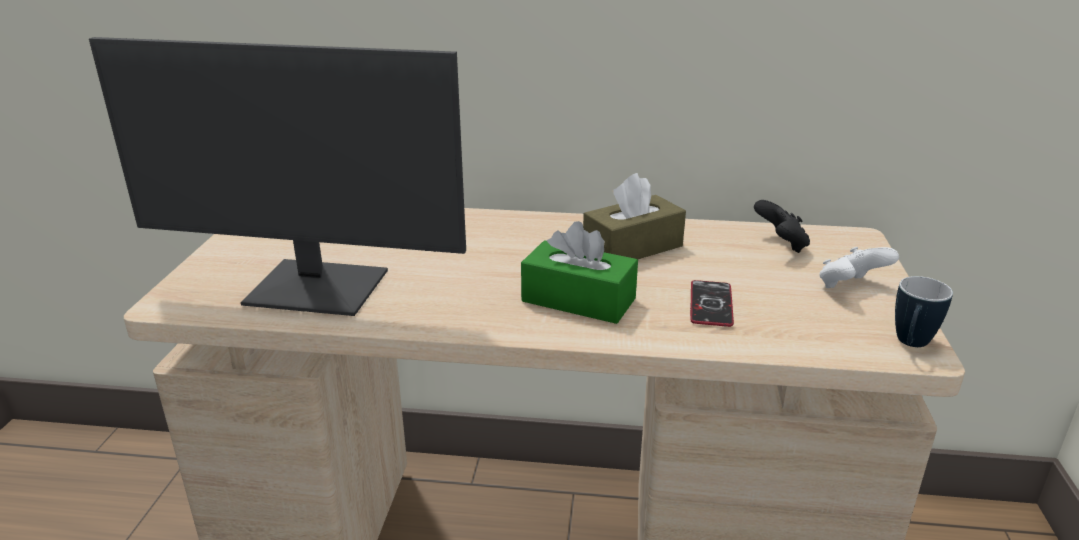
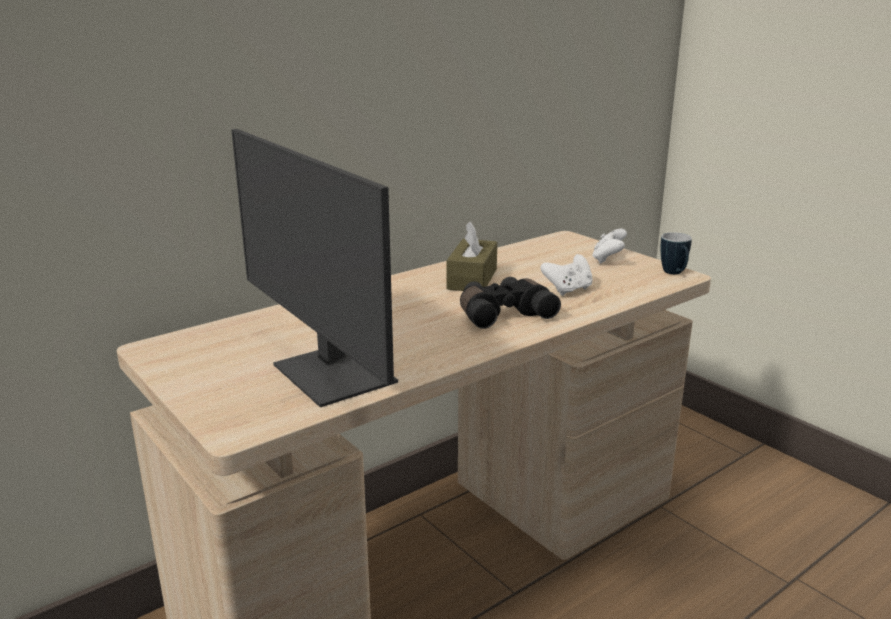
camera: 45 degrees left, 5 degrees down
(316, 289) = (331, 375): monitor -> monitor turned 90 degrees clockwise
(578, 300) = (503, 314): green tissue box -> black binoculars
(711, 304) = (568, 290): phone -> white game controller
(780, 245) = (540, 252): black game controller -> none

